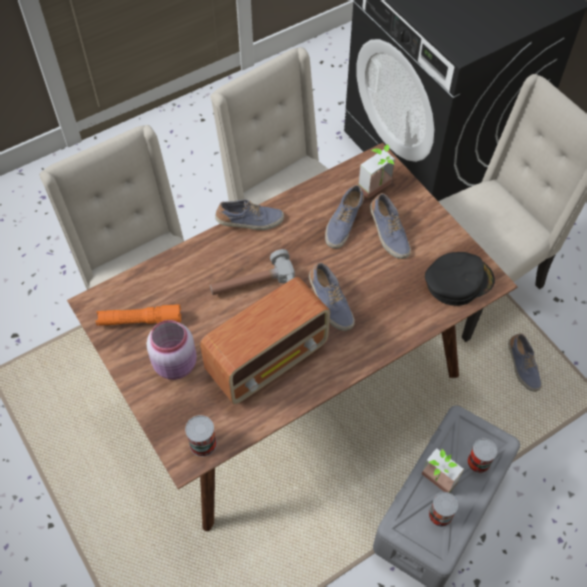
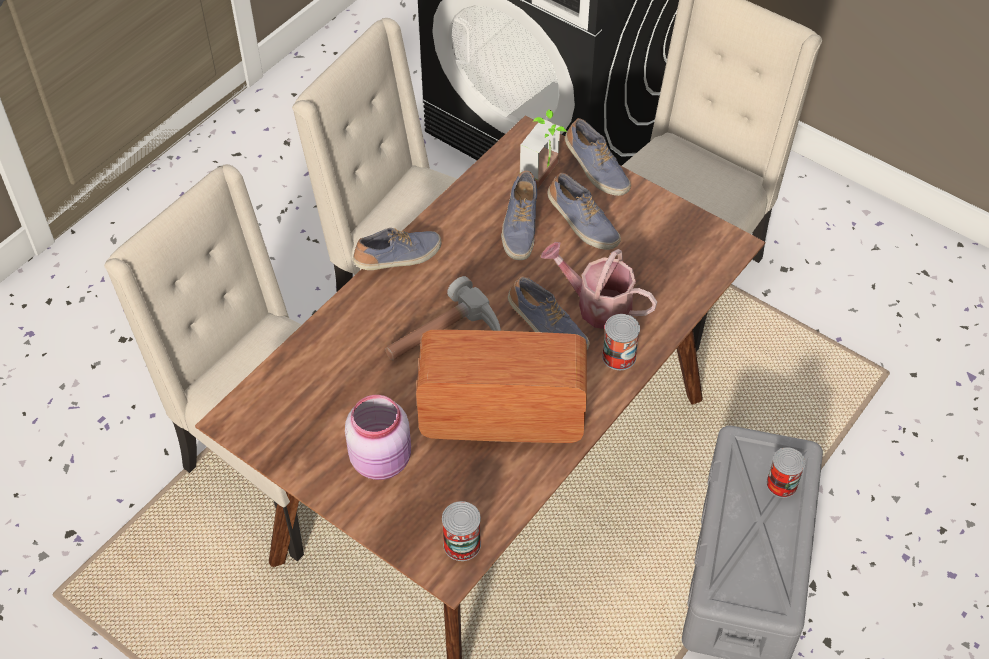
camera: 20 degrees left, 5 degrees down
(140, 320) = (308, 421): orange flashlight -> none
(269, 359) = (500, 417): radio -> radio turned 120 degrees counterclockwise
(372, 297) = (597, 305): none -> watering can
(435, 483) = (740, 527): potted plant -> none
(440, 514) = (762, 562): can -> can (619, 356)
(458, 281) = (692, 255): black cap -> none
(522, 367) = (776, 364): shoe -> shoe (595, 169)

